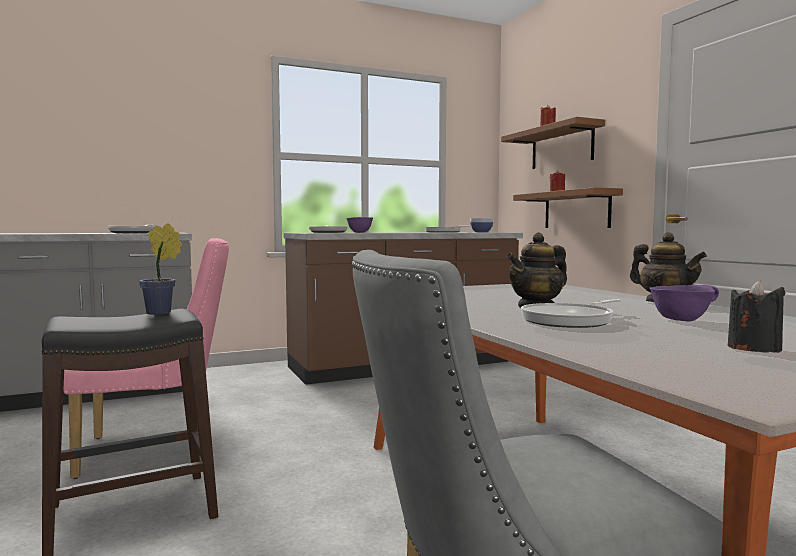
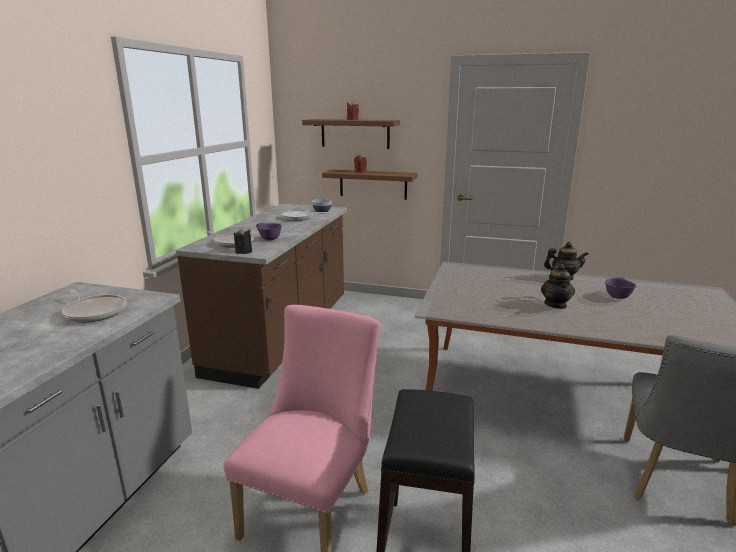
camera: 50 degrees left, 15 degrees up
(162, 313) = (434, 403): potted plant -> none
(570, 320) = (602, 314): frying pan -> none
(754, 348) = (690, 316): black candle -> black candle (243, 252)

